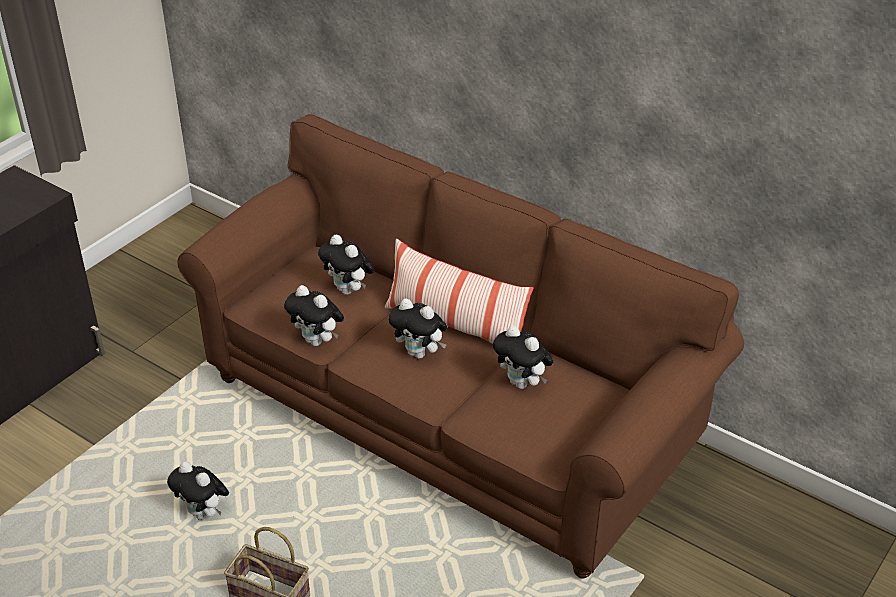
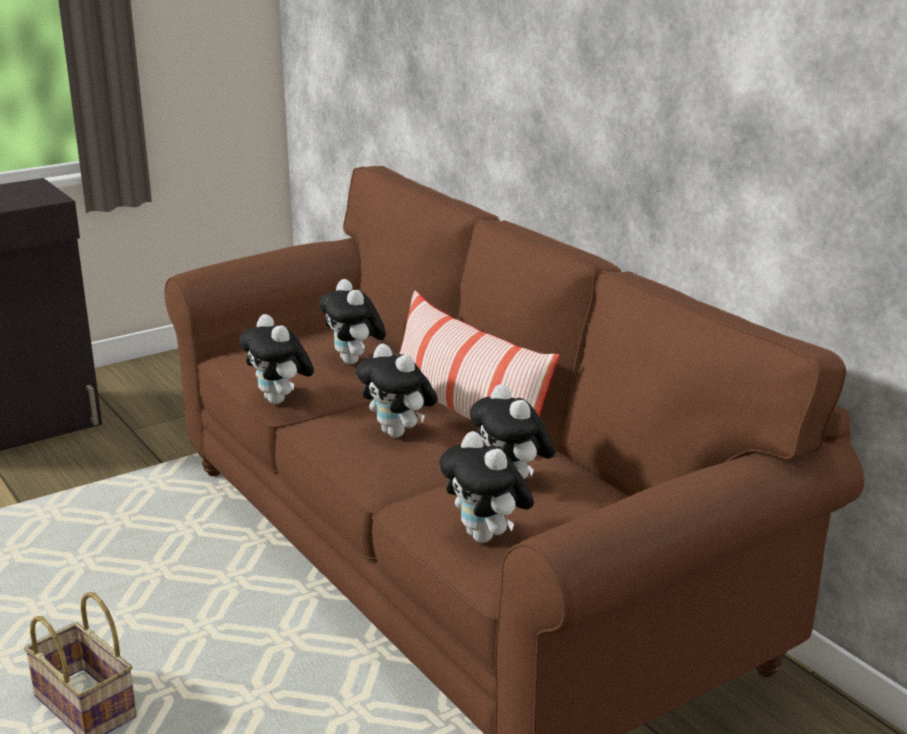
camera: 20 degrees right, 15 degrees down
(204, 513) = (80, 596): plush toy -> plush toy (486, 537)

